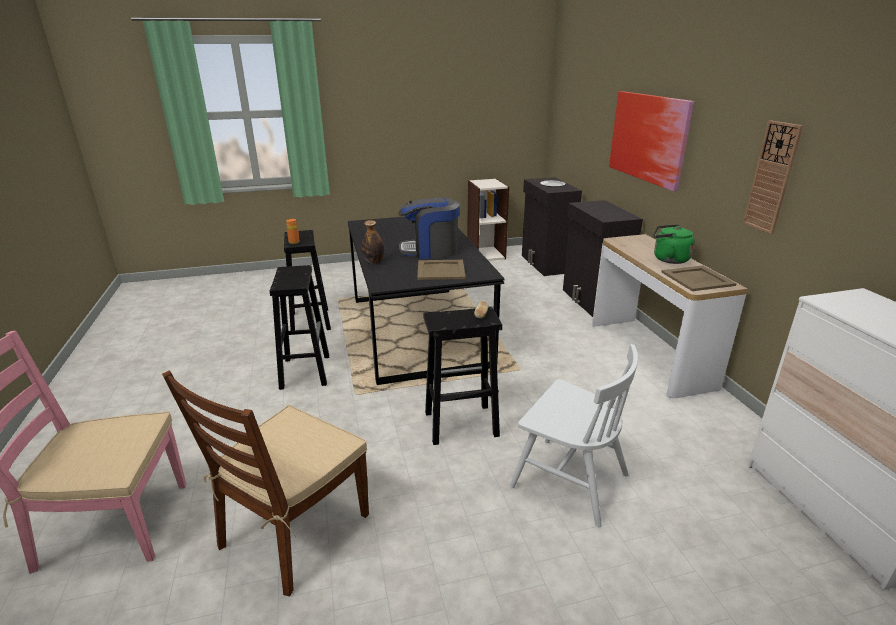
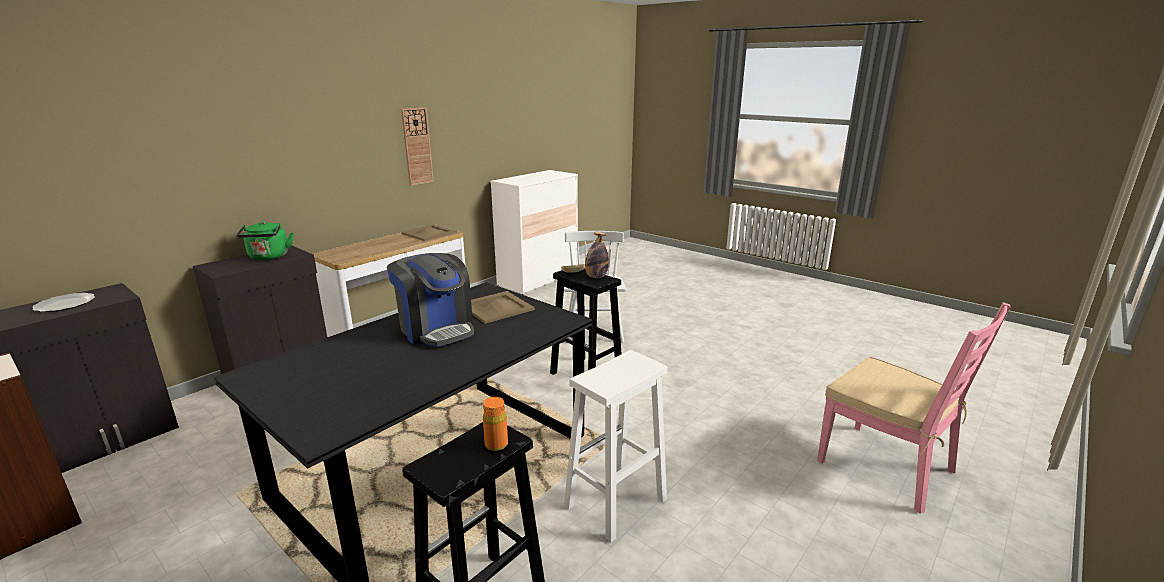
camera: 125 degrees left, 5 degrees down
(294, 531) = (757, 391): brown chair -> none
(305, 371) = (614, 504): black stool -> white stool
(374, 262) = (510, 346): bottle -> bottle (596, 277)
(648, 138) = (254, 159): picture -> none
(668, 259) = (389, 242): green kettle -> green kettle (269, 257)

